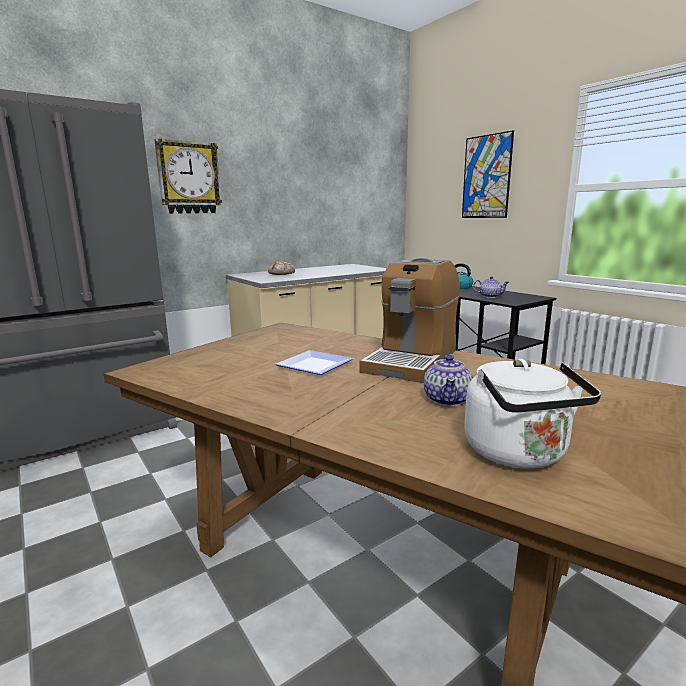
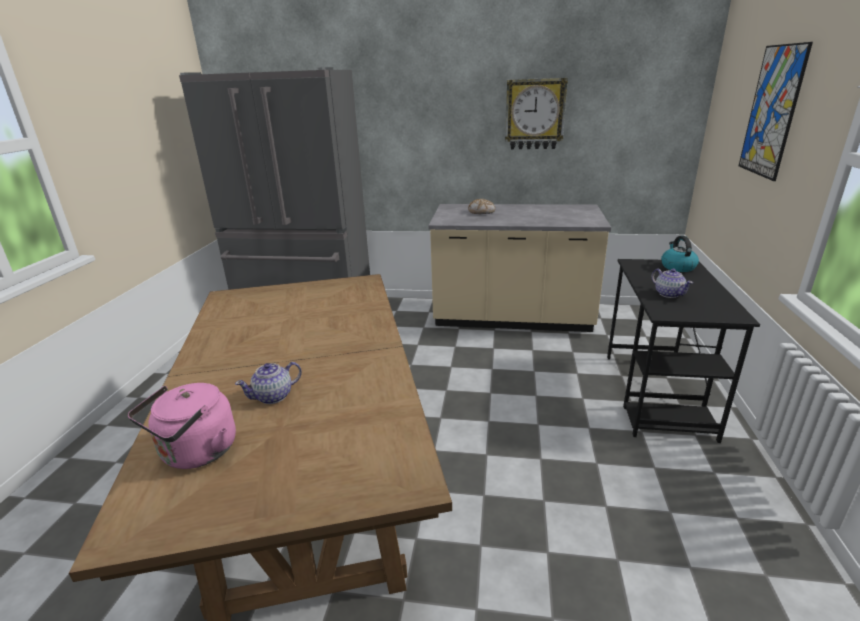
camera: 45 degrees right, 10 degrees up
(189, 178) = (411, 112): wall clock -> wall clock (534, 114)
(317, 365) = (294, 329): plate -> none
(411, 360) = (349, 351): coffee machine -> none
(519, 454) = (196, 453): white kettle -> pink kettle

